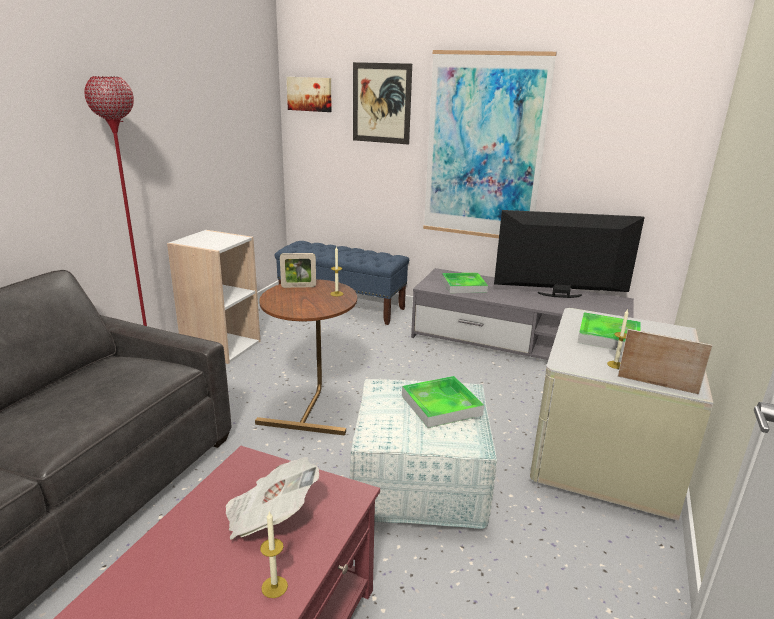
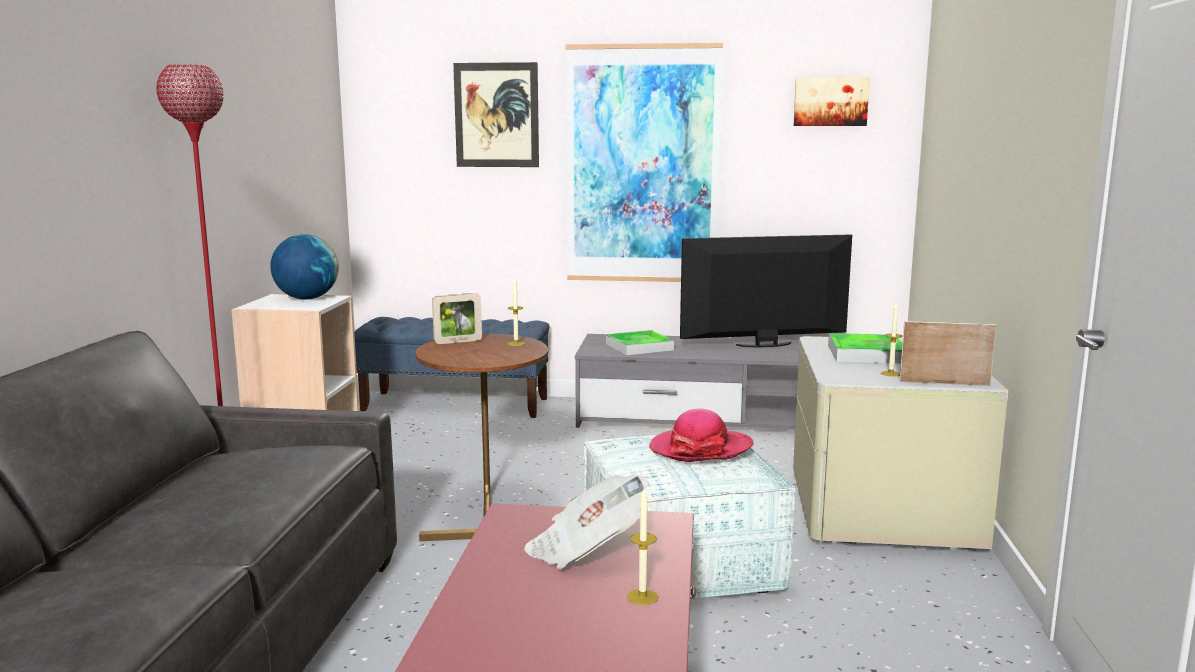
camera: 15 degrees left, 10 degrees down
(222, 237) = (307, 298): none -> globe
(310, 94) = (389, 107): picture -> picture (830, 102)
(441, 405) = (701, 449): tray -> hat

